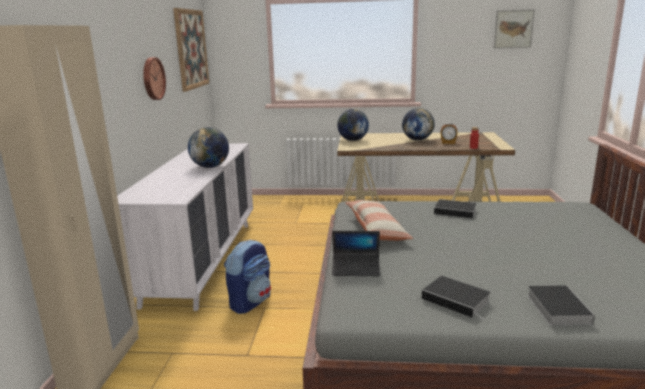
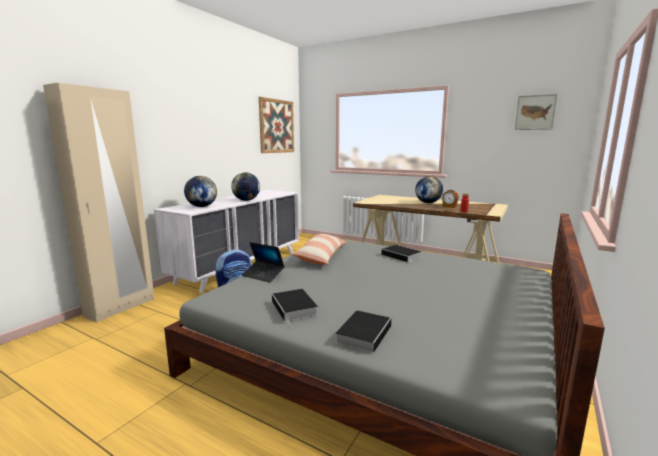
camera: 25 degrees right, 5 degrees down
(152, 78) = (226, 139): wall clock -> none
(353, 140) = (377, 198): globe -> globe (202, 206)

